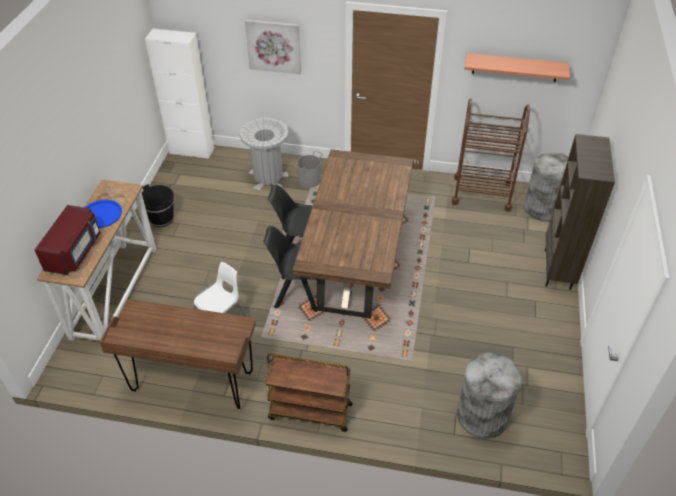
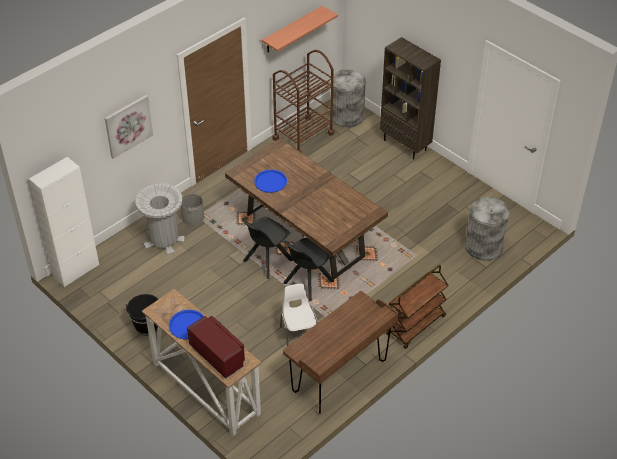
camera: 55 degrees left, 0 degrees up
(348, 181) = (270, 181): none -> blue tray

